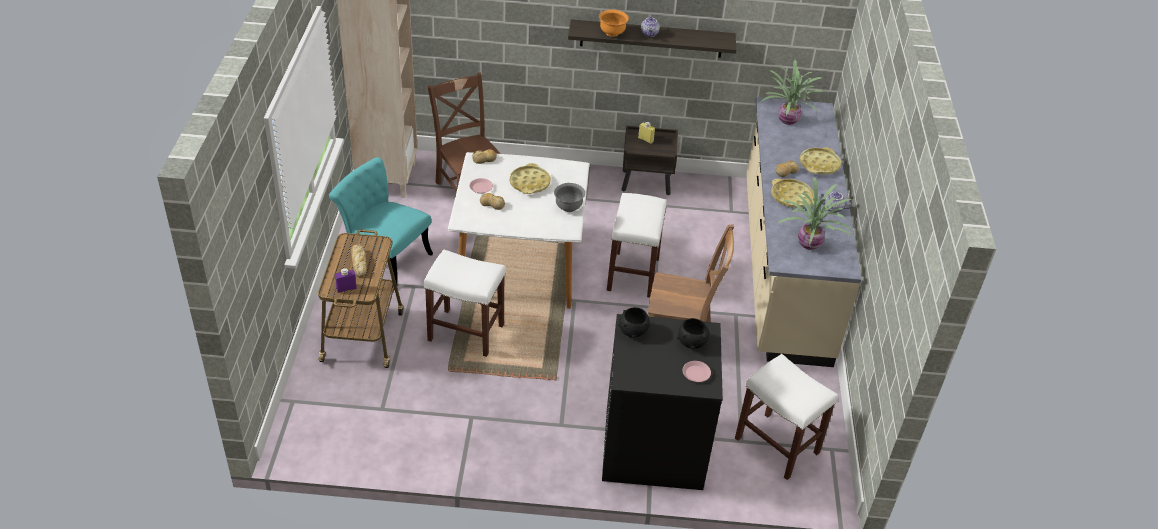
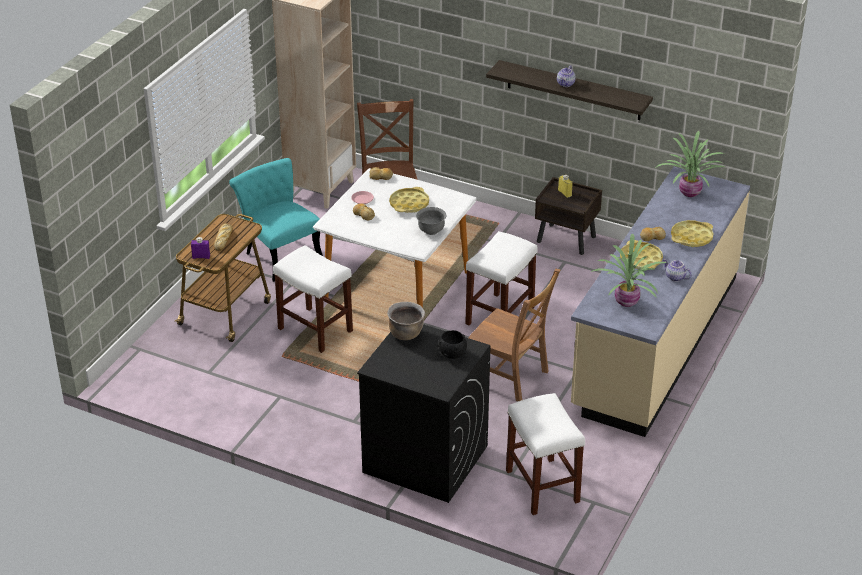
camera: 25 degrees right, 5 degrees down
(612, 33) = (530, 78): orange bowl -> none
(632, 331) = (406, 334): black bowl -> brown cooking pot
(696, 373) = (438, 377): pink plate -> none

